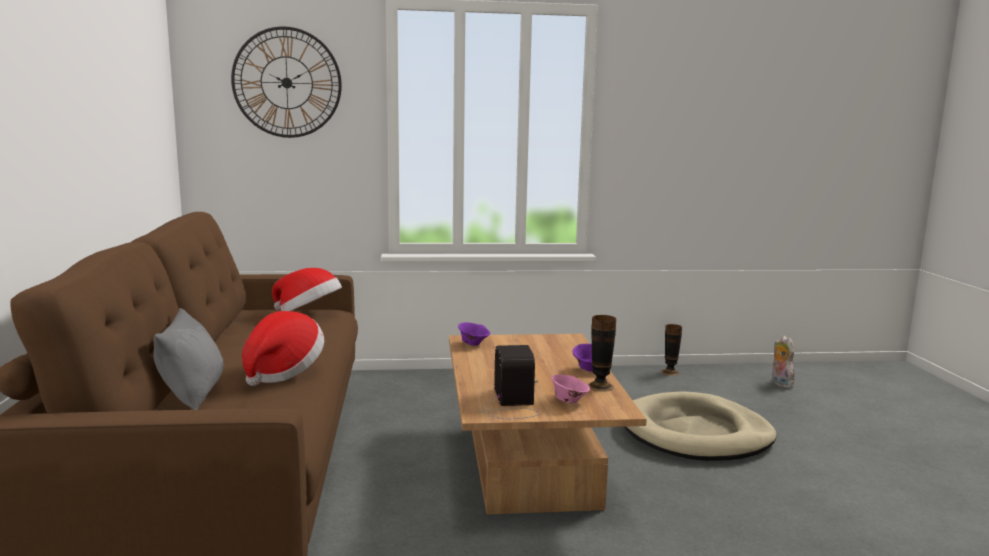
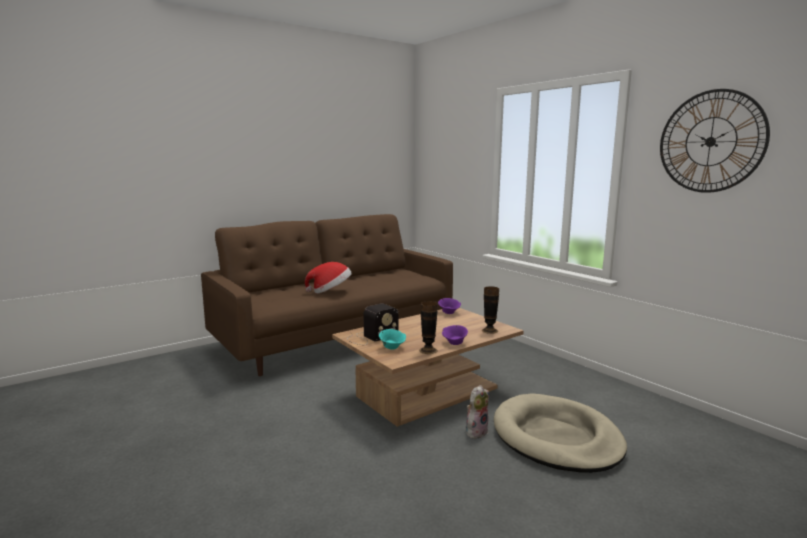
camera: 60 degrees right, 0 degrees up
(193, 395) = (291, 288): grey pillow -> none
(287, 83) = (452, 146): wall clock -> wall clock (710, 141)
(309, 314) = (414, 276): hat -> none
(569, 401) = (392, 347): pink bowl -> turquoise bowl
(670, 372) = (663, 406): vase -> vase (489, 330)
(780, 383) = (753, 462): plush toy -> plush toy (476, 431)

